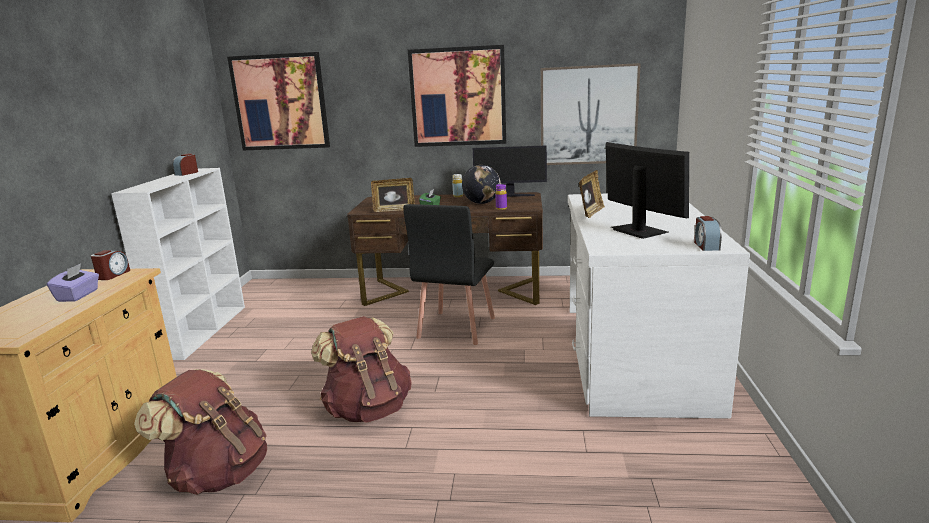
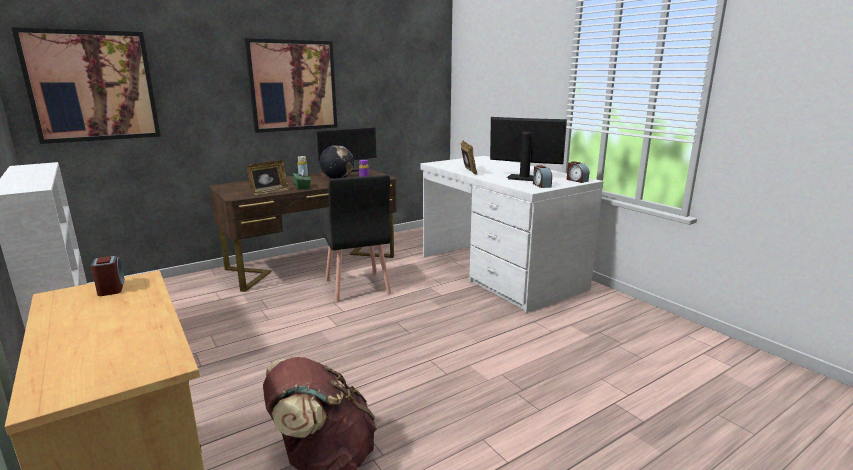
camera: 40 degrees left, 0 degrees up
(78, 296) = (124, 313): purple tissue box -> none
(187, 173) = (29, 170): alarm clock -> alarm clock (541, 185)
(368, 409) = (377, 361): brown backpack -> none
(588, 115) = (395, 103): picture -> none

